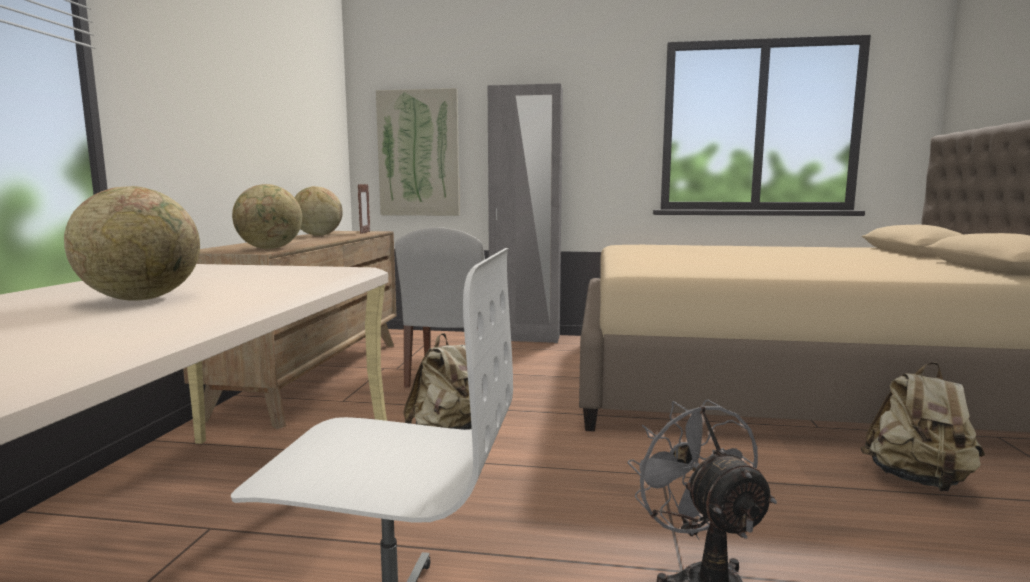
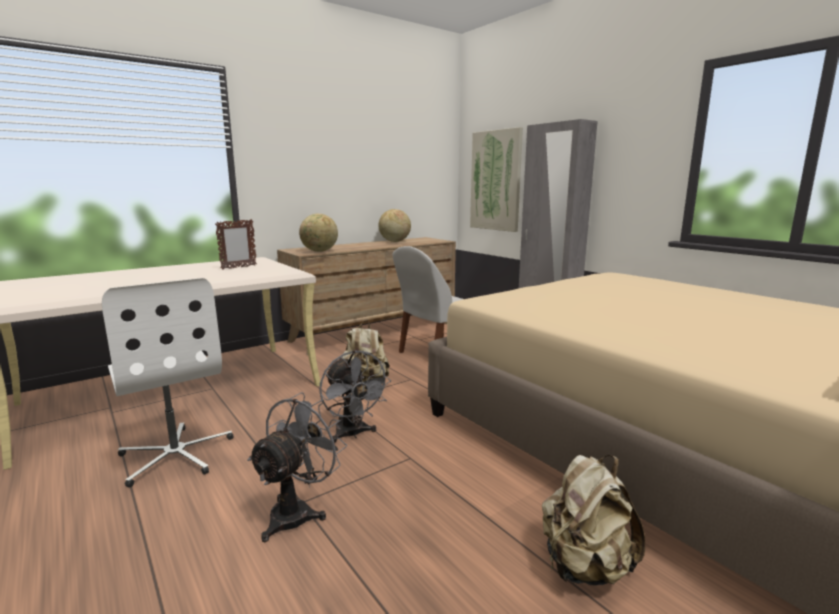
camera: 45 degrees right, 5 degrees up
(142, 299) = (168, 277): globe -> none
(364, 233) = (429, 241): picture frame -> picture frame (238, 267)
(561, 483) = (353, 434): none -> grey fan

